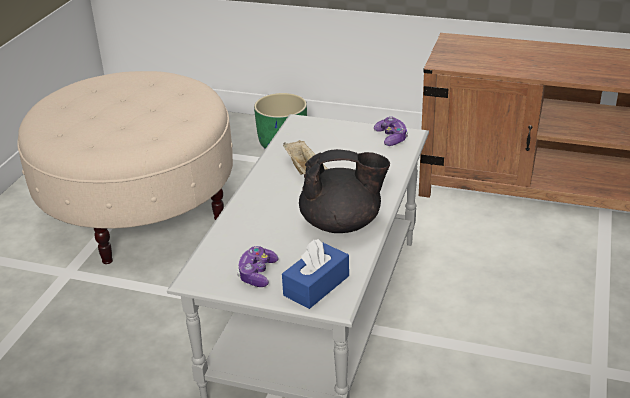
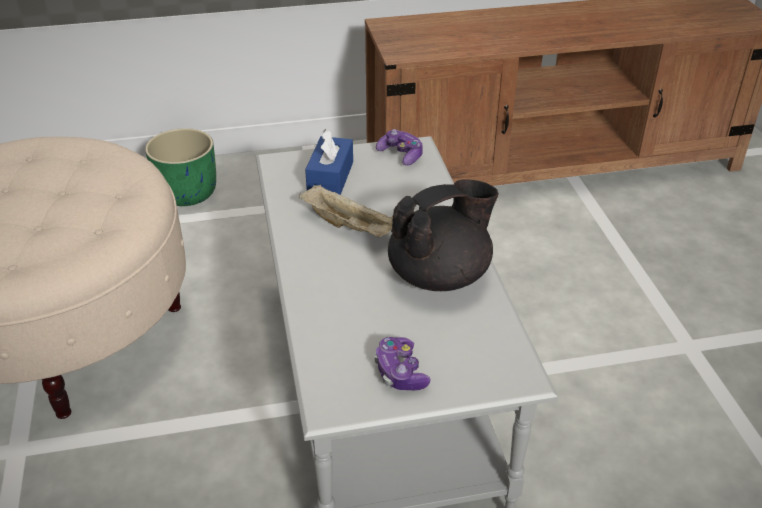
camera: 30 degrees left, 5 degrees up
(316, 285) = (481, 363): blue tissue box -> blue tissue box (330, 177)

